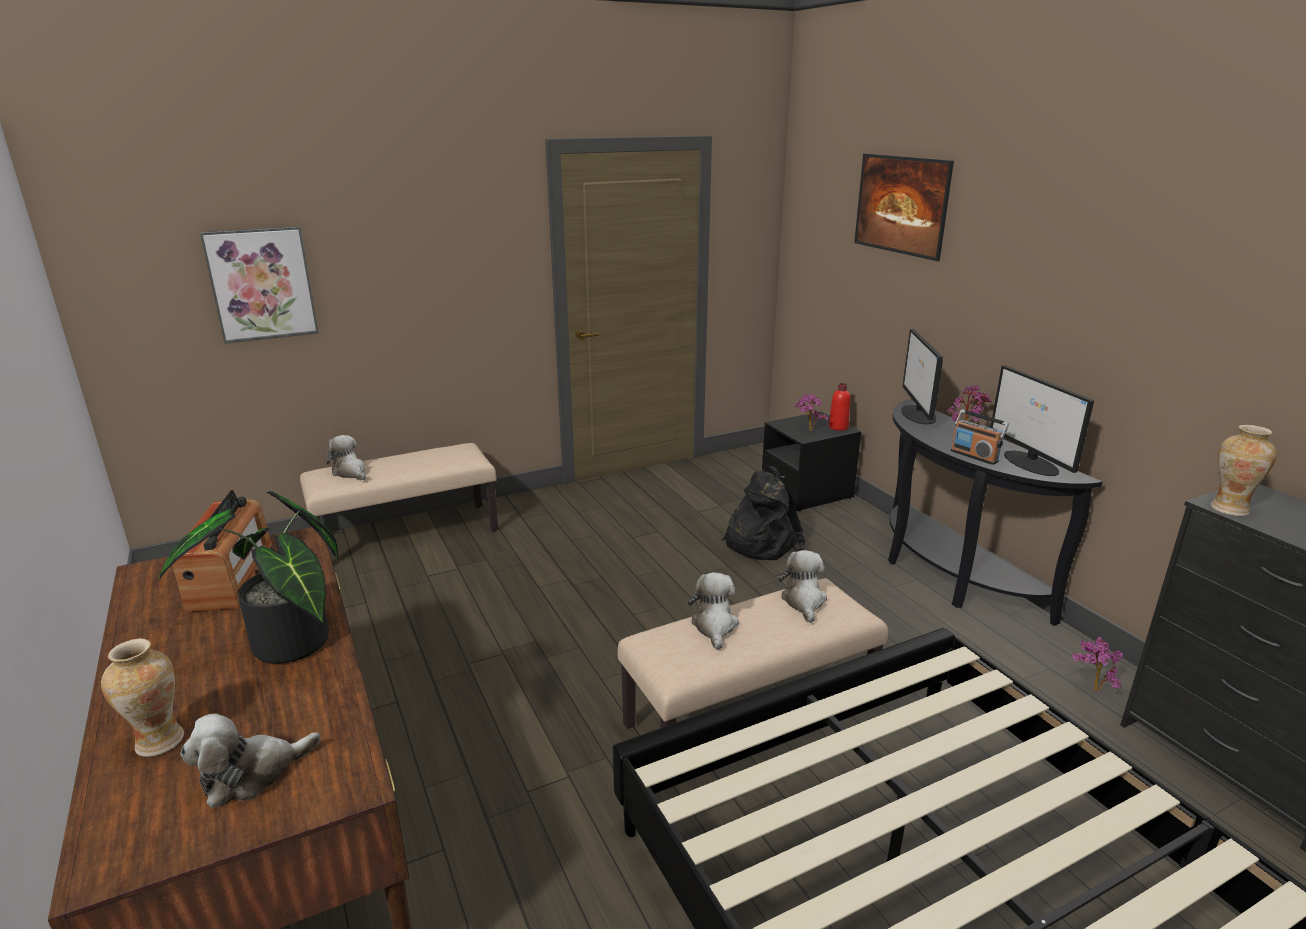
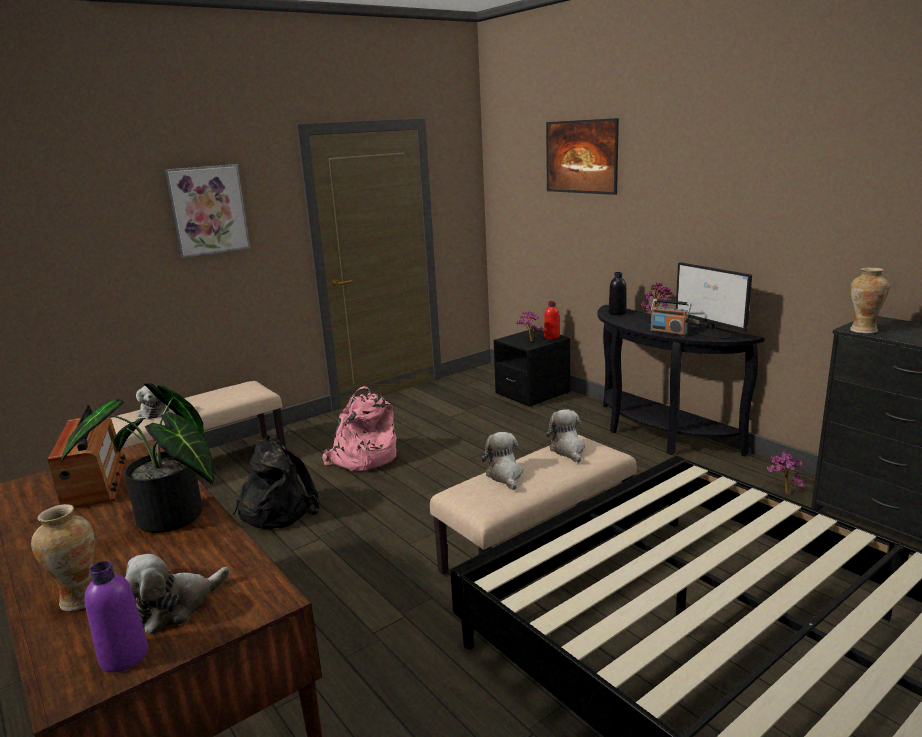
camera: 10 degrees left, 5 degrees down
(173, 833) = (124, 656): none -> purple bottle
(261, 284) = (63, 254): picture -> picture (208, 210)
(350, 472) = (153, 412): plush toy -> plush toy turned 150 degrees counterclockwise
(580, 553) = (362, 458): none -> pink backpack
(759, 542) = (506, 431): black backpack -> black backpack (277, 510)
(918, 414) = (617, 313): monitor -> black bottle

